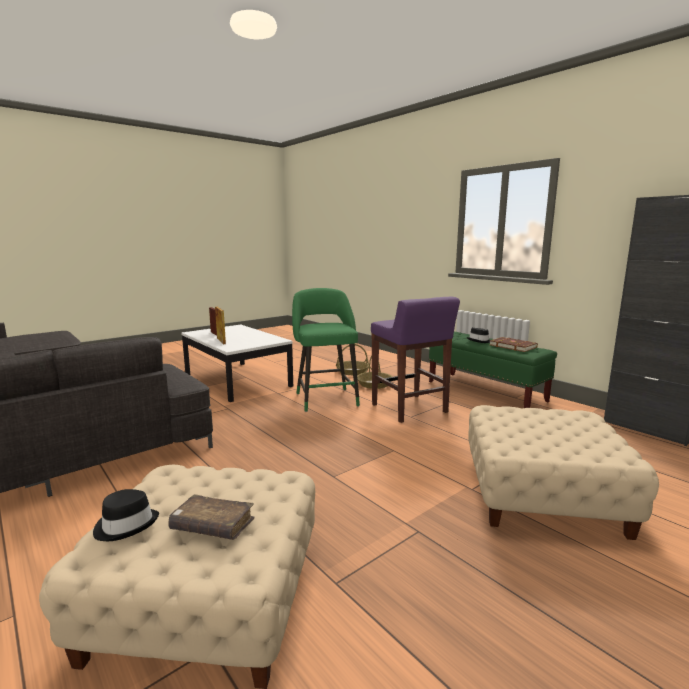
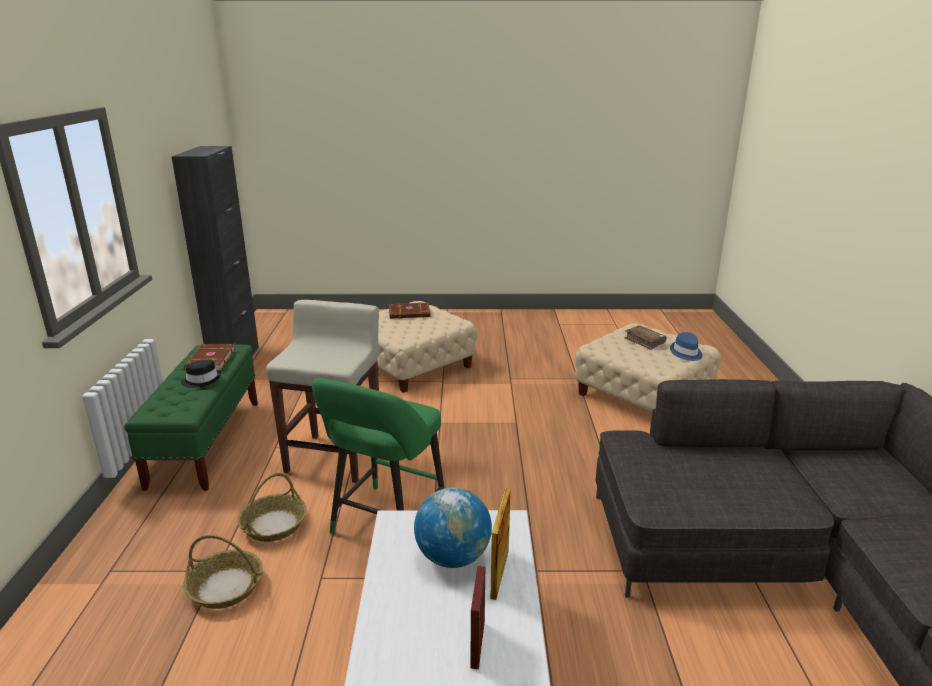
camera: 140 degrees left, 10 degrees up
(126, 524) = (686, 353): black hat -> blue hat
(243, 340) = (453, 557): none -> globe
(409, 409) = (335, 457): purple stool -> beige stool
(583, 440) = (409, 313): none -> brown book

